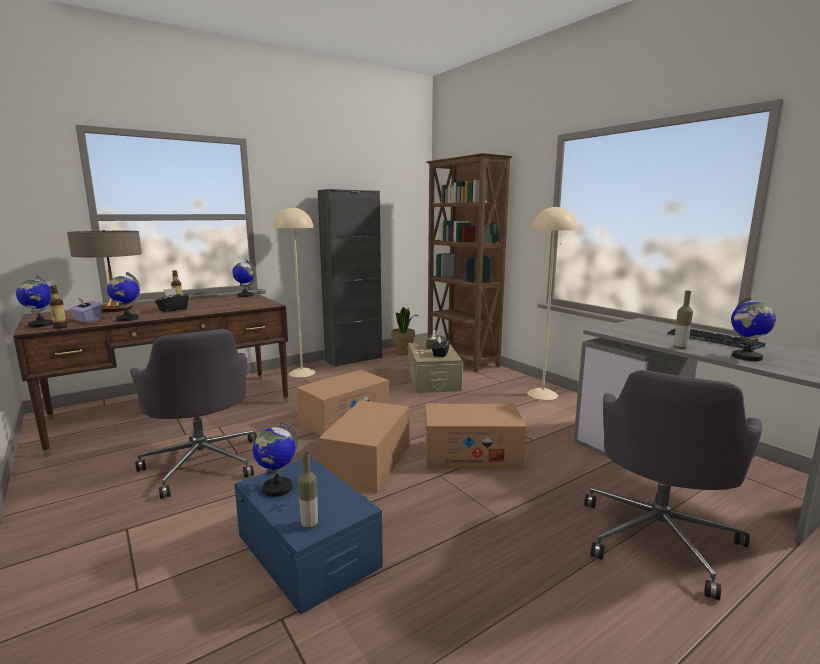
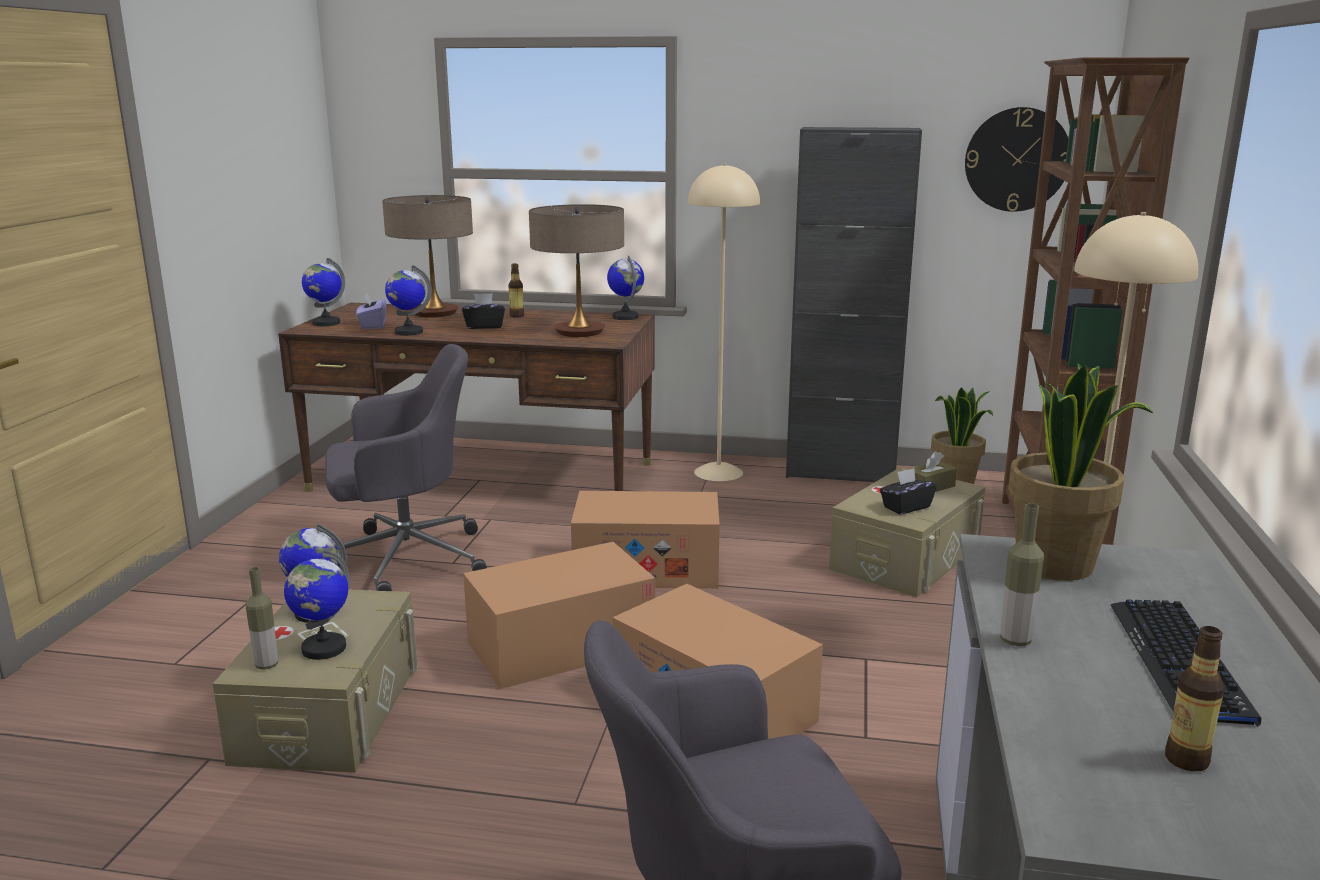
camera: 45 degrees right, 5 degrees up
(60, 327) = (331, 331): bottle -> bottle (1186, 760)
(203, 463) = (405, 559): grey office chair -> grey office chair turned 120 degrees counterclockwise
(240, 303) = (579, 332): none -> table lamp
(307, 550) = (328, 711): blue storage box -> beige storage box
(402, 206) = (1017, 159): none -> wall clock
(626, 329) = (1056, 565): none -> potted plant
(746, 357) = (1087, 720): globe -> globe (323, 648)

